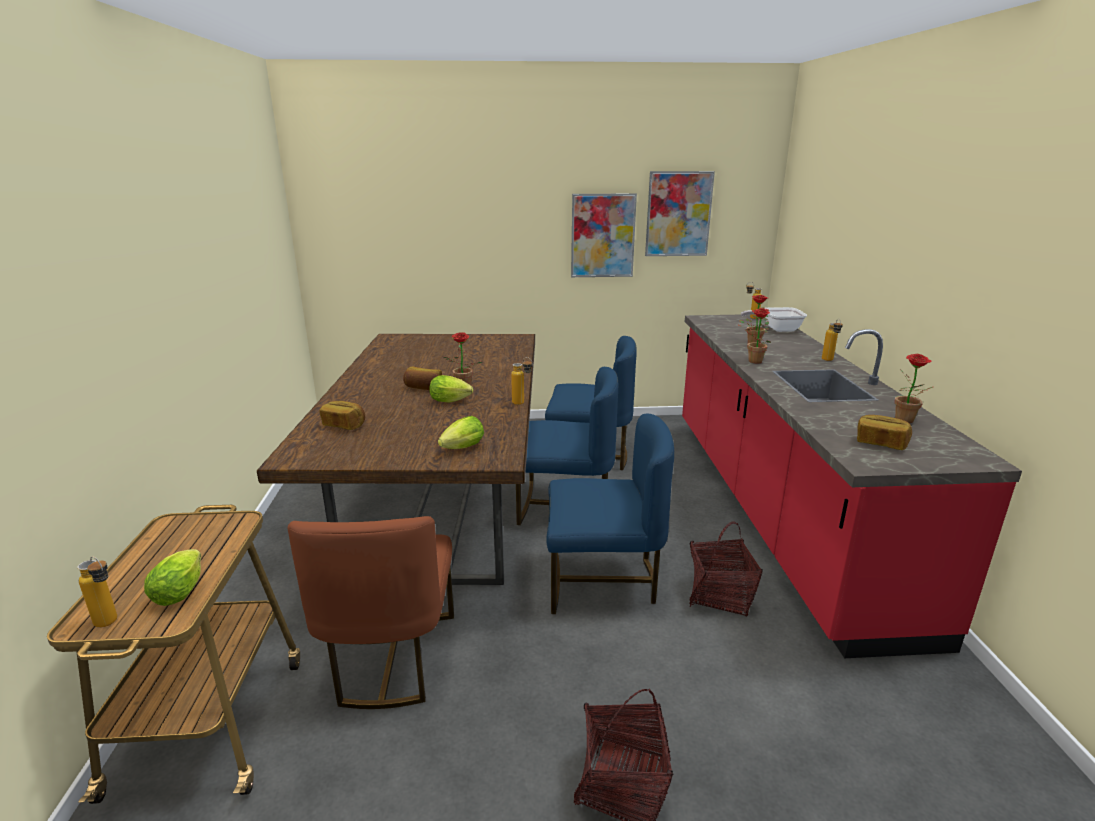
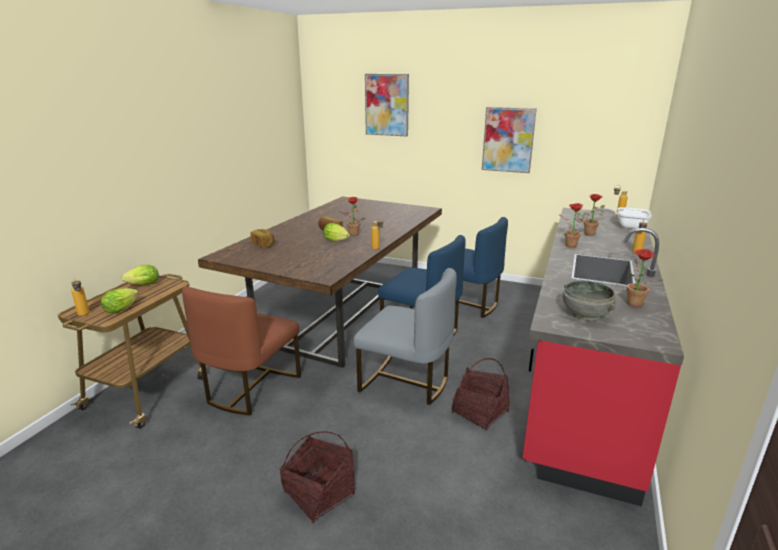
camera: 25 degrees right, 0 degrees up
(461, 449) = (310, 268): lettuce -> lettuce (142, 285)
(602, 581) = (406, 382): blue chair -> grey chair
(678, 214) = (571, 126): picture -> picture (387, 105)
(880, 443) = (586, 314): bread -> grey bowl

